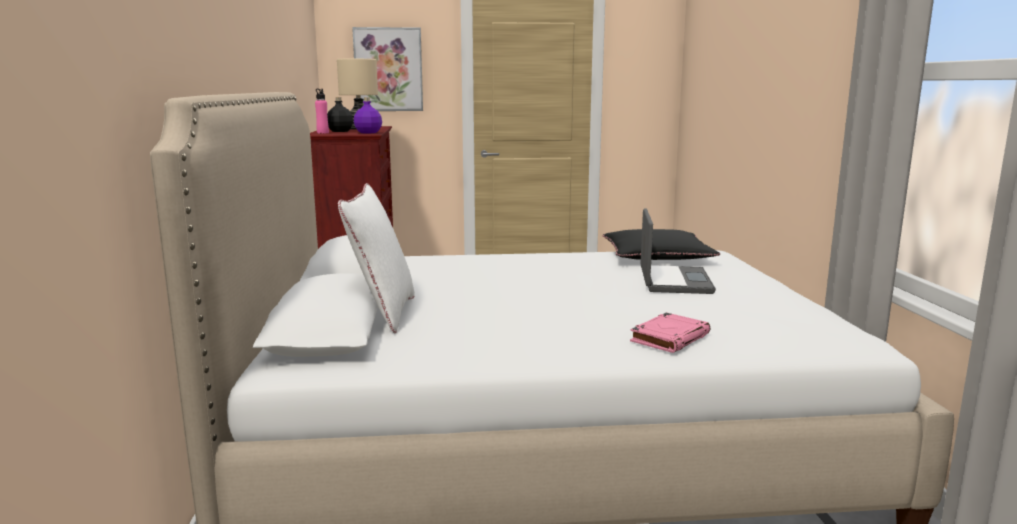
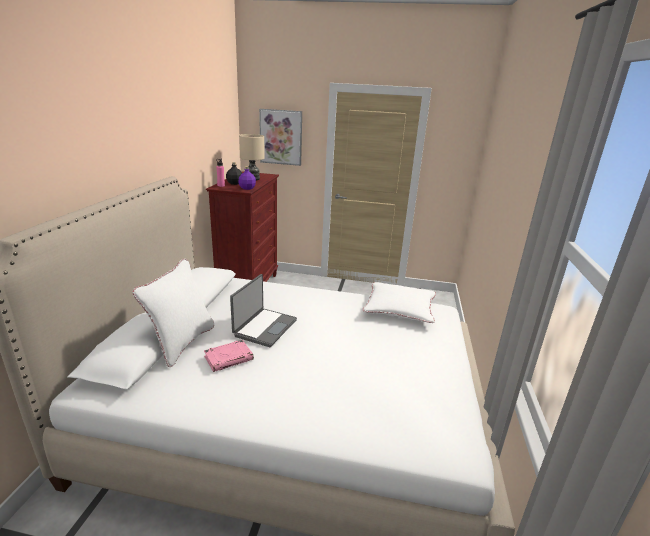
camera: 15 degrees right, 10 degrees up
(657, 256) = (399, 308): black pillow -> white pillow
(670, 338) = (329, 413): pink book -> pink book (229, 358)
(673, 281) = (386, 342): laptop -> laptop (264, 327)

